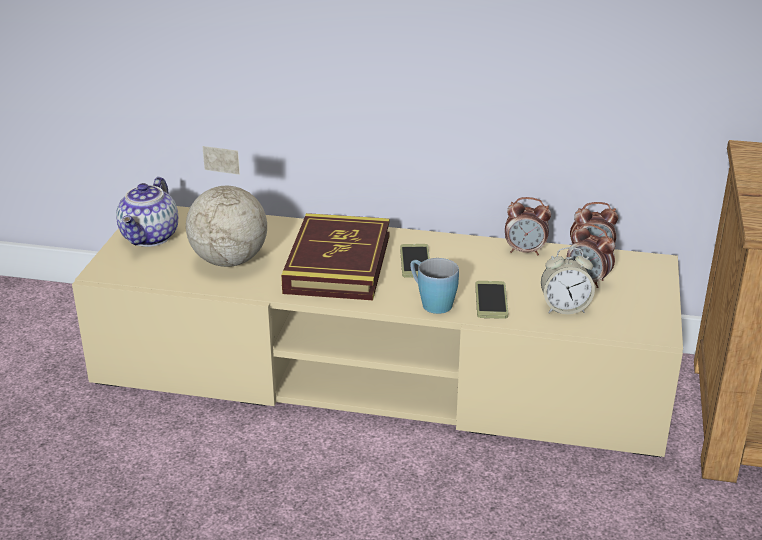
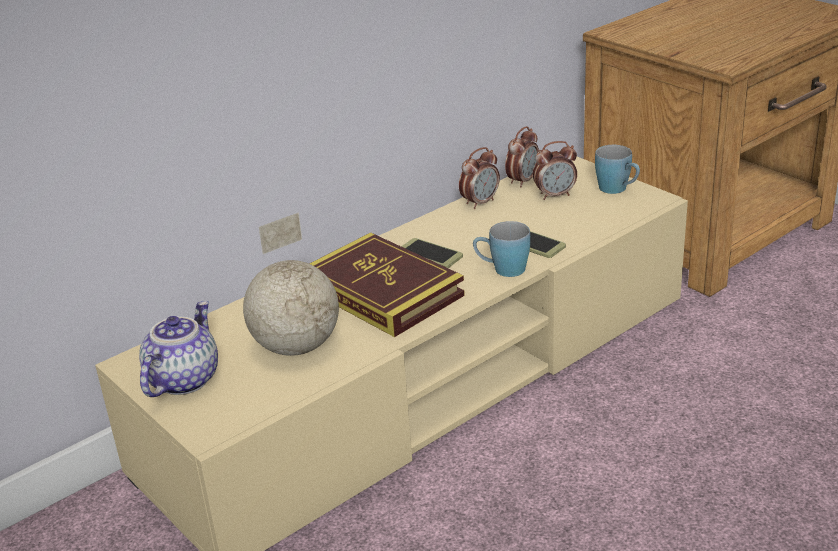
camera: 50 degrees left, 0 degrees up
(151, 237) = (182, 379): teapot -> teapot turned 120 degrees counterclockwise
(564, 308) = (580, 218): alarm clock -> none
(645, 308) = (618, 190): none -> blue mug

